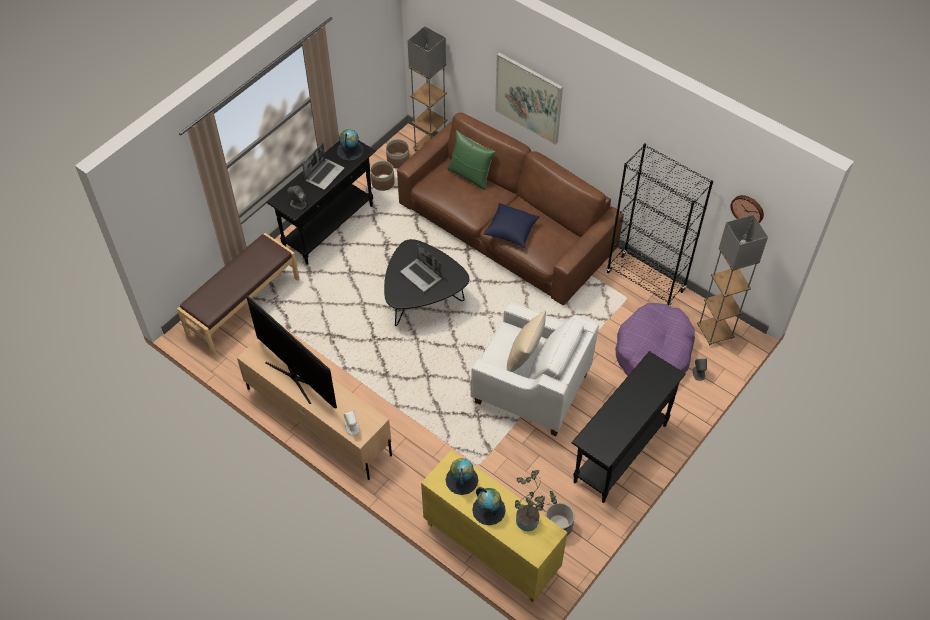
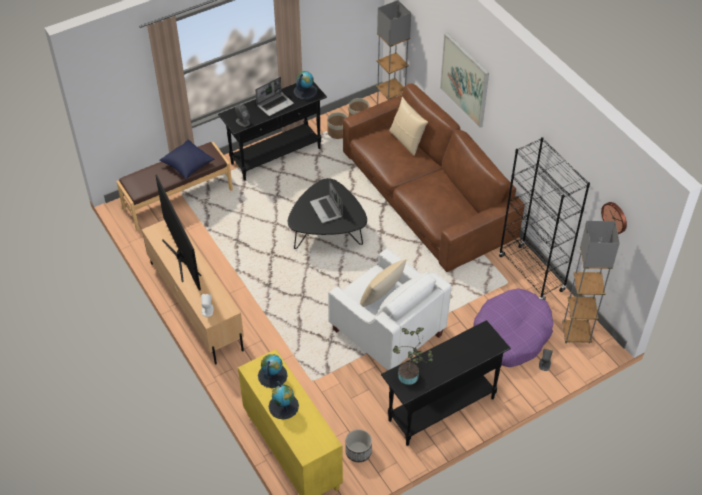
camera: 20 degrees right, 5 degrees down
(470, 175) = (407, 140): green pillow -> beige pillow
(511, 231) = (420, 194): blue pillow -> blue pillow (187, 165)
(530, 520) = (314, 425): potted plant -> potted plant (410, 376)

